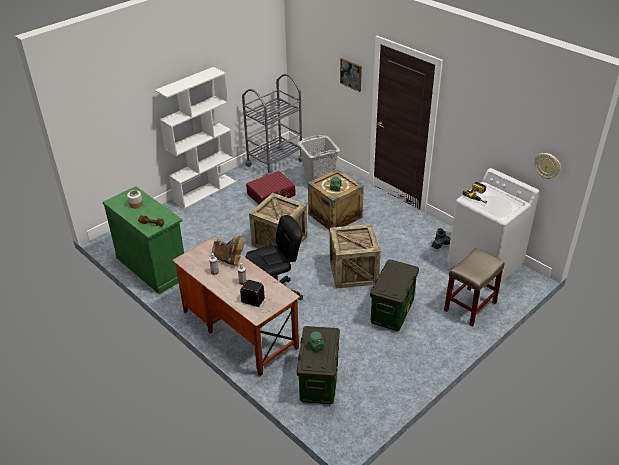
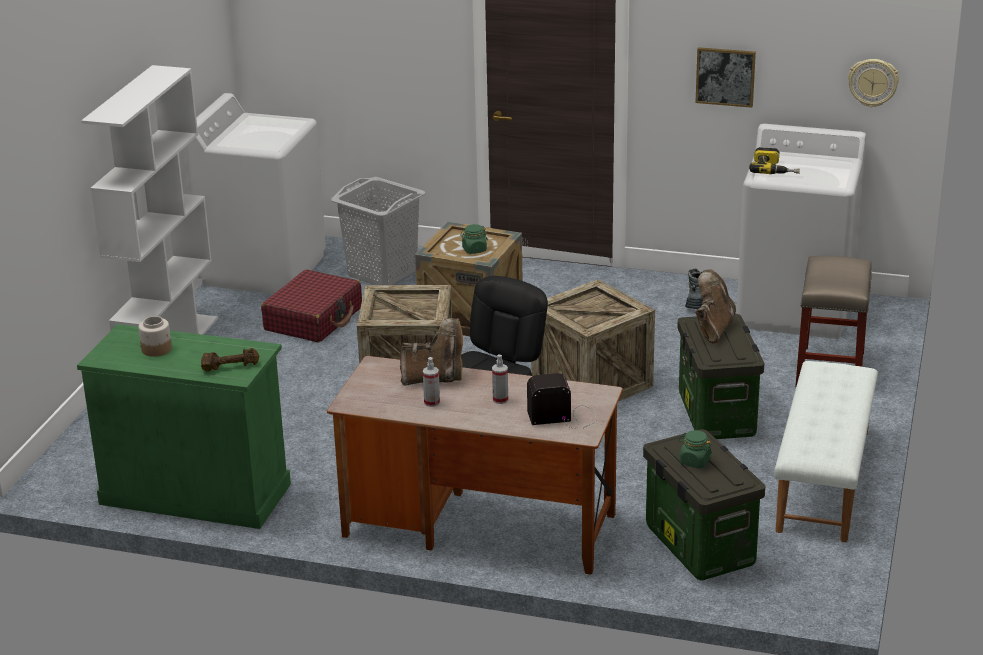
camera: 30 degrees left, 10 degrees down
(275, 162) = (264, 269): grey cart -> white washing machine
(351, 74) = (415, 33): picture -> picture (725, 76)
(397, 272) = (713, 329): none -> brown boot
(408, 370) = (824, 480): none -> white bench

